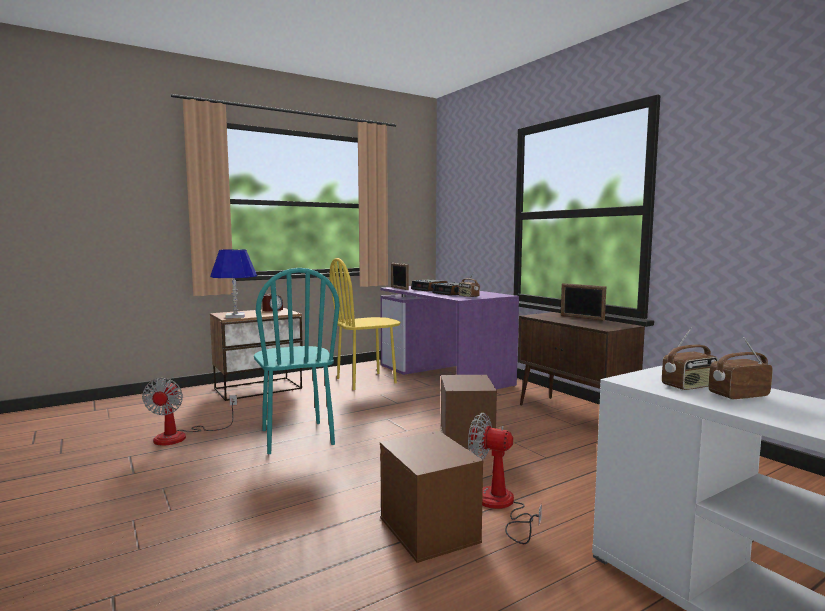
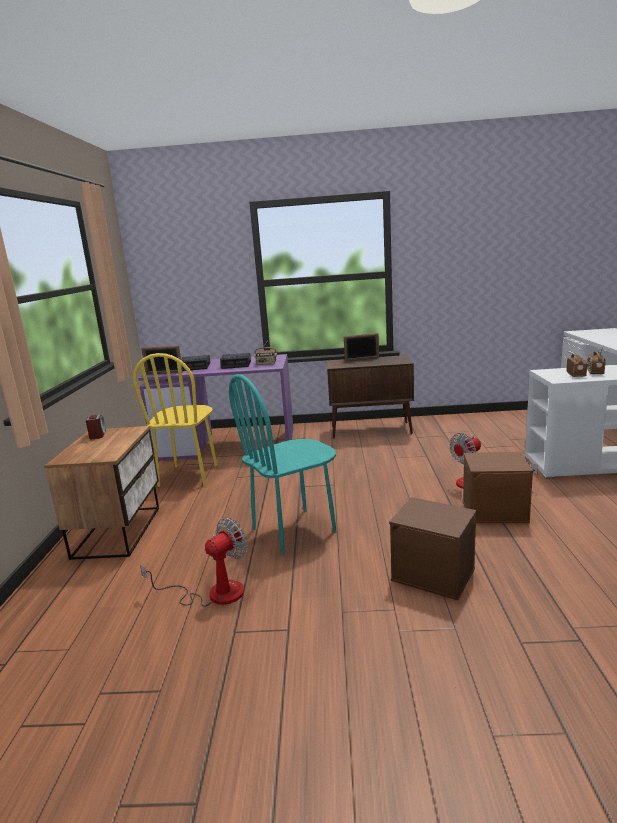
camera: 55 degrees left, 10 degrees up
(181, 436) = (213, 593): fan -> fan turned 75 degrees counterclockwise
(235, 316) = (105, 453): blue table lamp -> none
(296, 437) = (294, 531): turquoise chair -> turquoise chair turned 135 degrees clockwise
(467, 437) = (371, 468): brown storage box -> brown storage box (434, 574)

